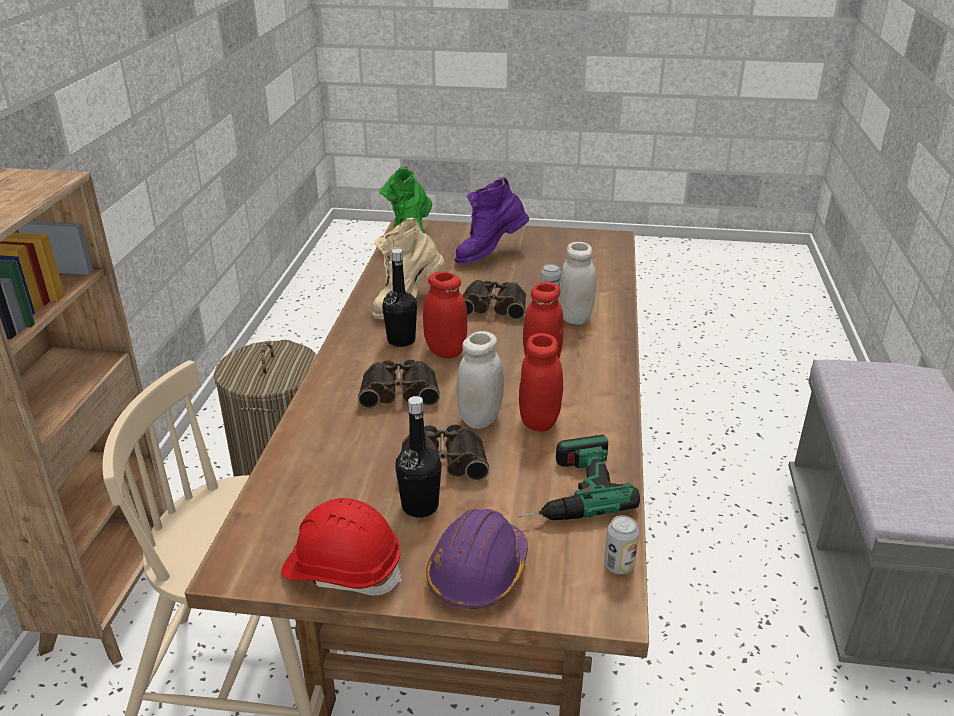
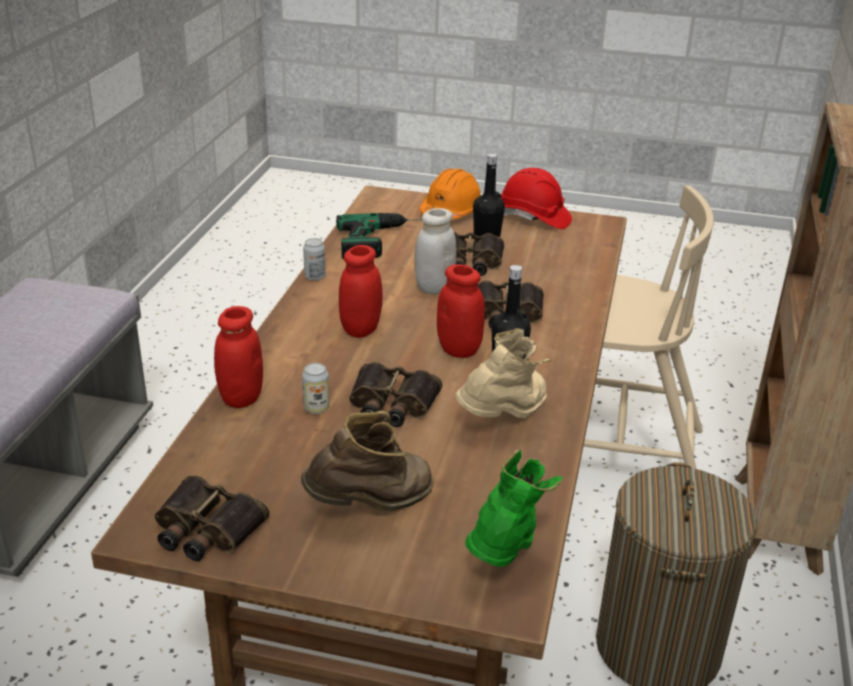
camera: 175 degrees left, 0 degrees up
(478, 573) = (451, 211): purple hard hat -> orange hard hat
(489, 254) = (372, 507): purple boot -> brown boot
(539, 421) = (383, 282): red jar -> red jar (241, 398)
(575, 318) = (297, 379): white jar -> none
(580, 241) = (205, 529): none -> binoculars
(619, 565) = (365, 208): can -> can (314, 277)

